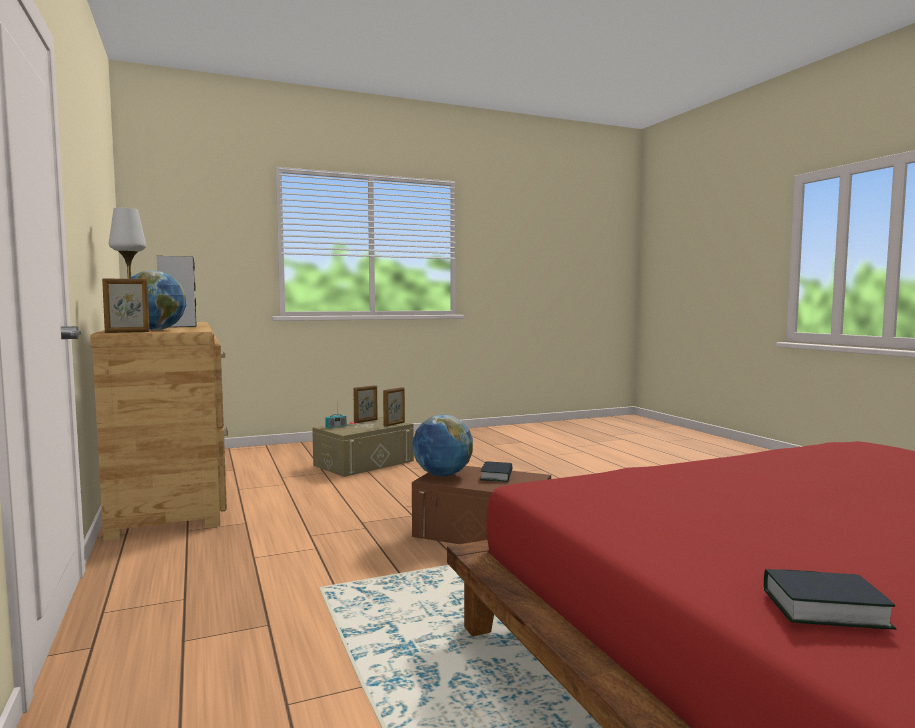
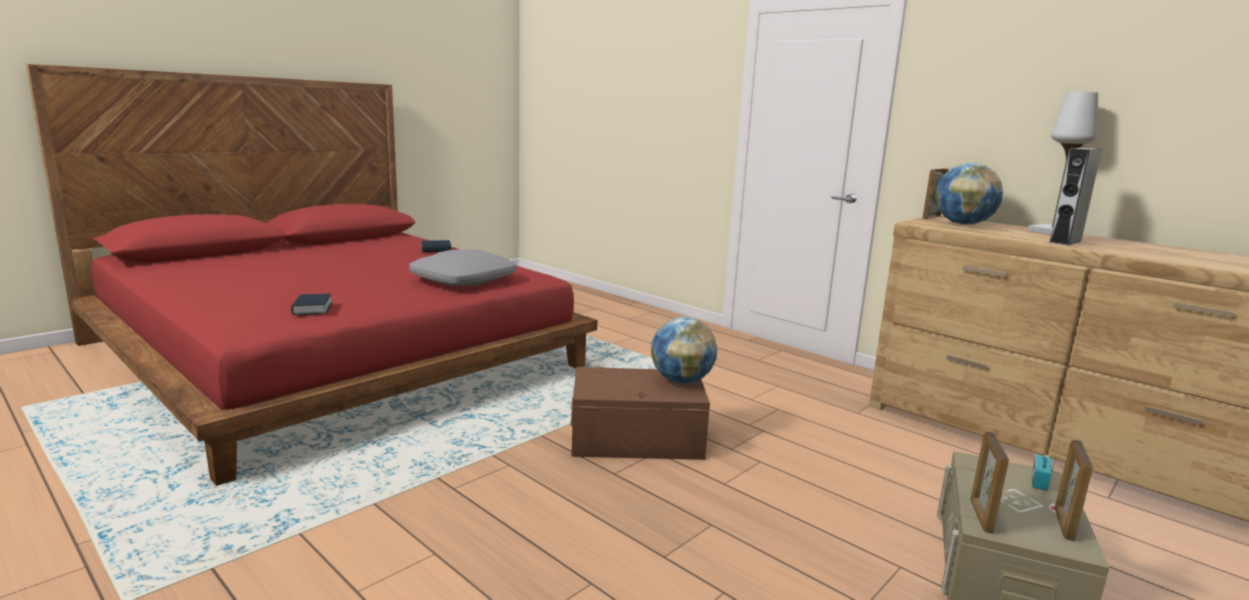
camera: 155 degrees right, 10 degrees up
(496, 476) = (628, 387): book -> book (312, 309)
(675, 486) = (463, 280): none -> grey pillow

